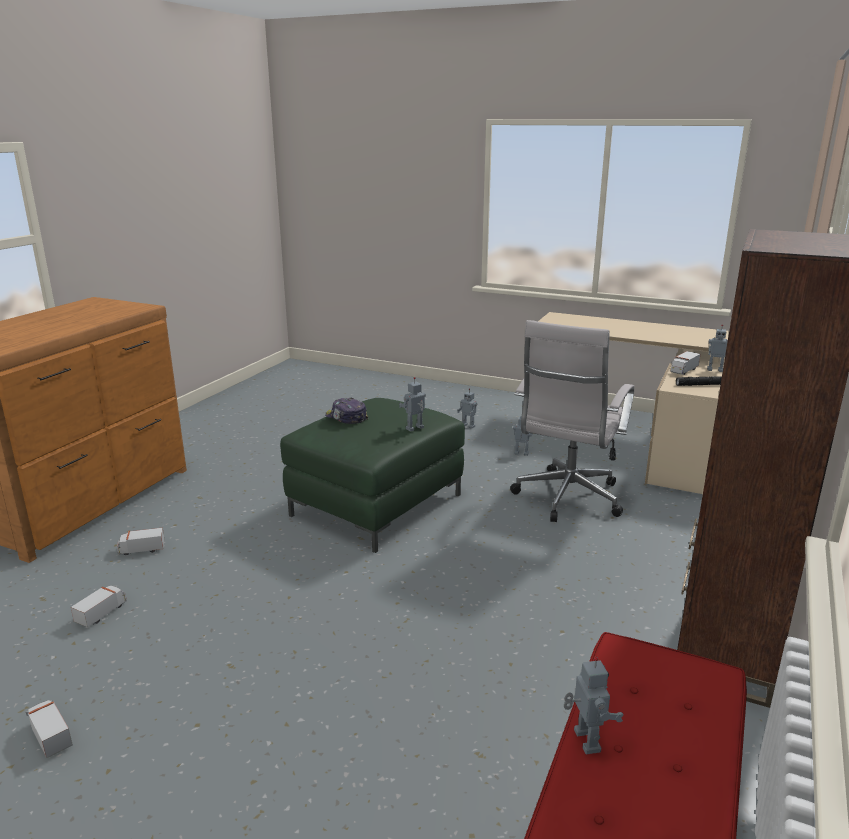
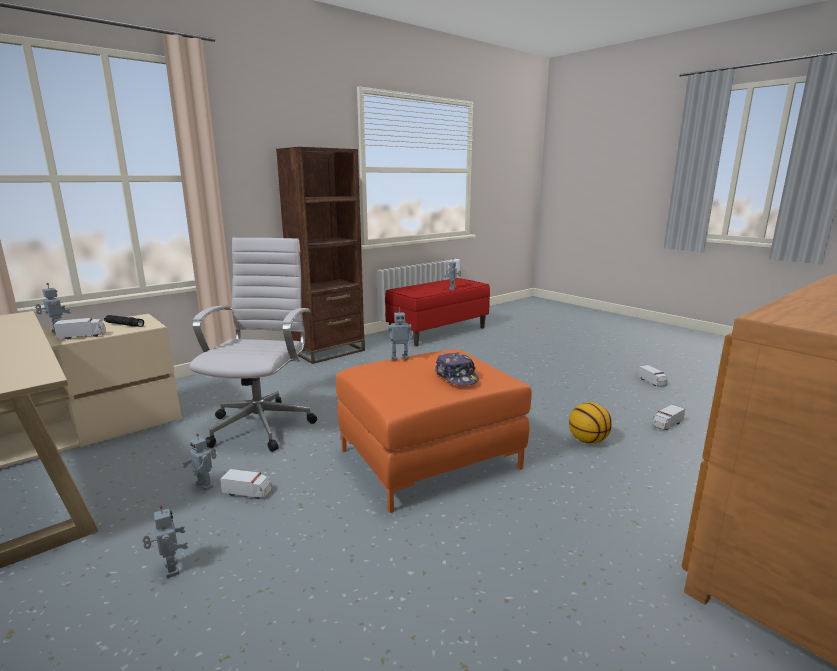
camera: 155 degrees left, 5 degrees down
(141, 550) = (669, 466): toy truck -> toy truck (248, 493)
(219, 561) = (588, 440): none -> basketball
(377, 505) = (429, 459): green ottoman -> orange ottoman
(567, 499) = (262, 424): white office chair -> white office chair turned 45 degrees counterclockwise

